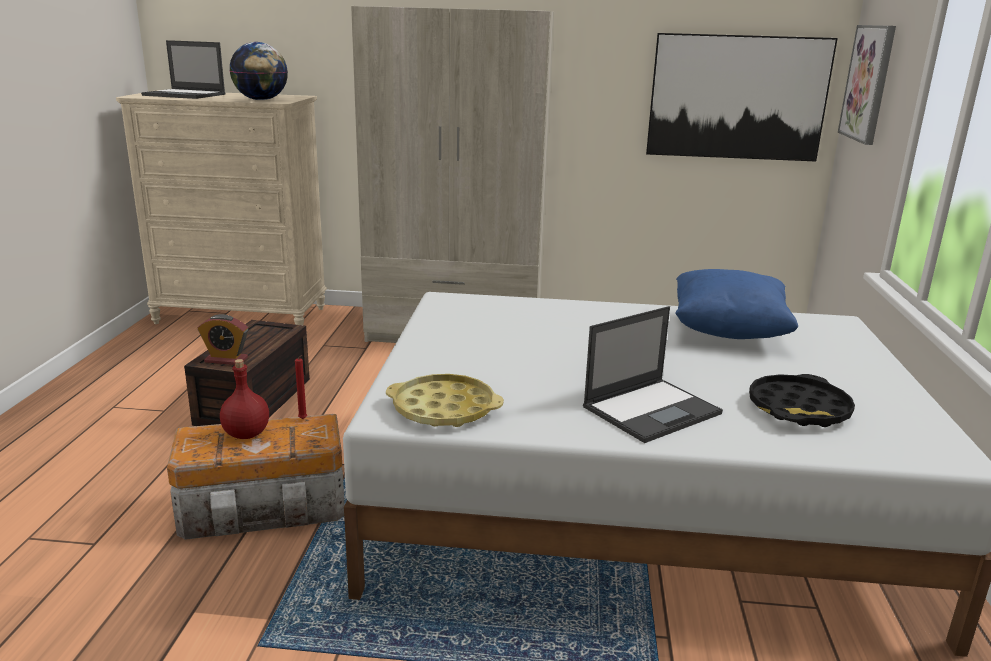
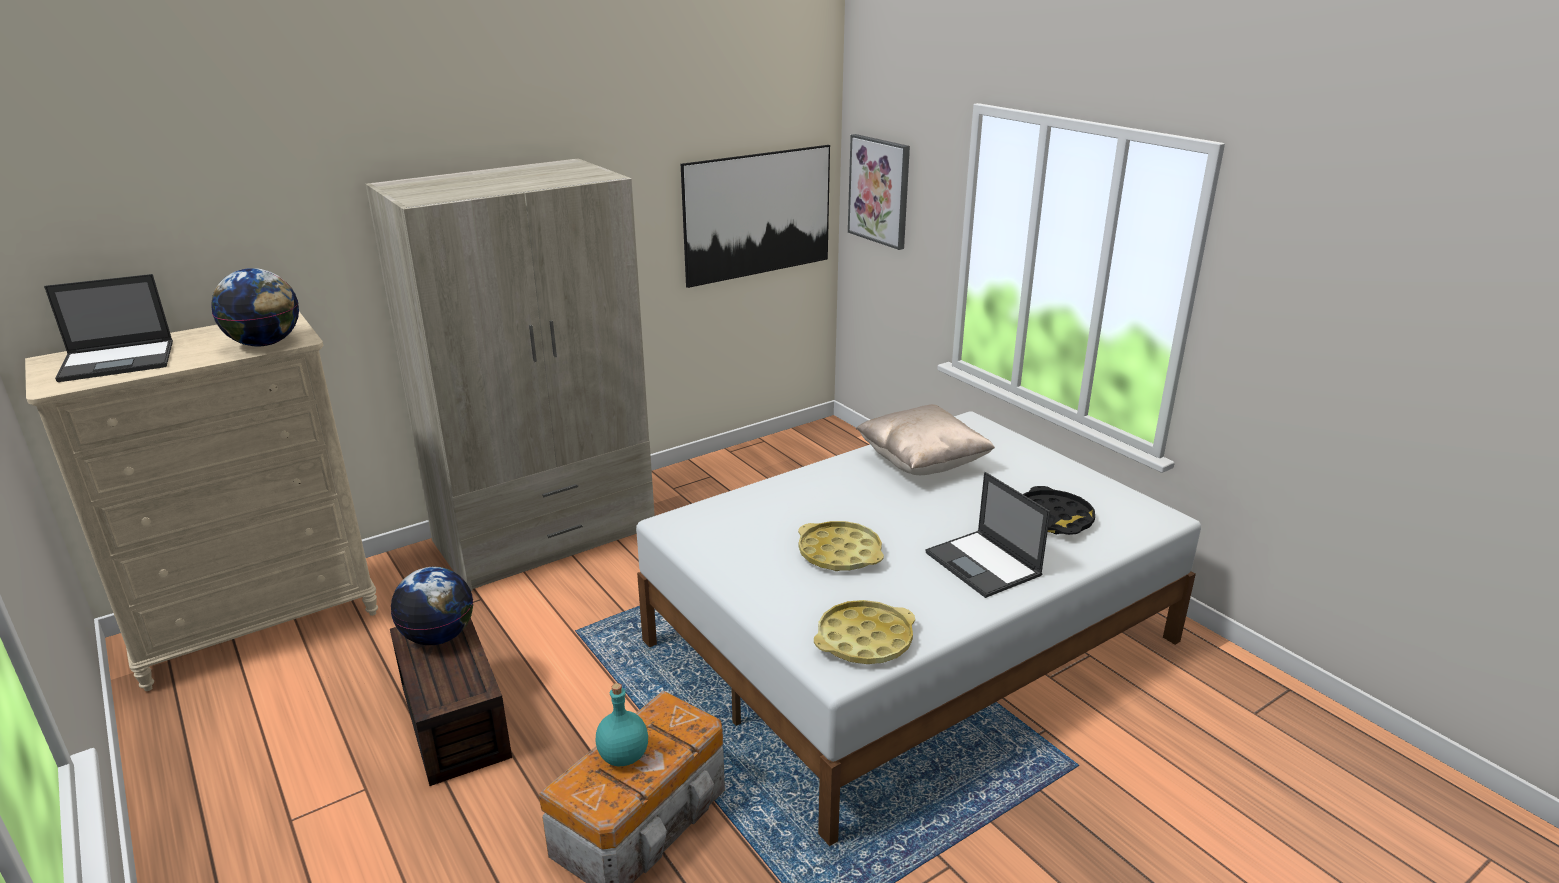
camera: 40 degrees left, 5 degrees up
(226, 360) = (452, 691): alarm clock -> none
(246, 434) = (622, 756): red bottle -> turquoise bottle
(268, 333) = (439, 636): none -> globe
(303, 419) = (649, 712): red candle -> none
(534, 355) = (839, 553): none -> yellow tray
(652, 409) = (984, 564): laptop -> laptop turned 135 degrees clockwise
(728, 331) = (922, 463): blue pillow -> beige pillow

